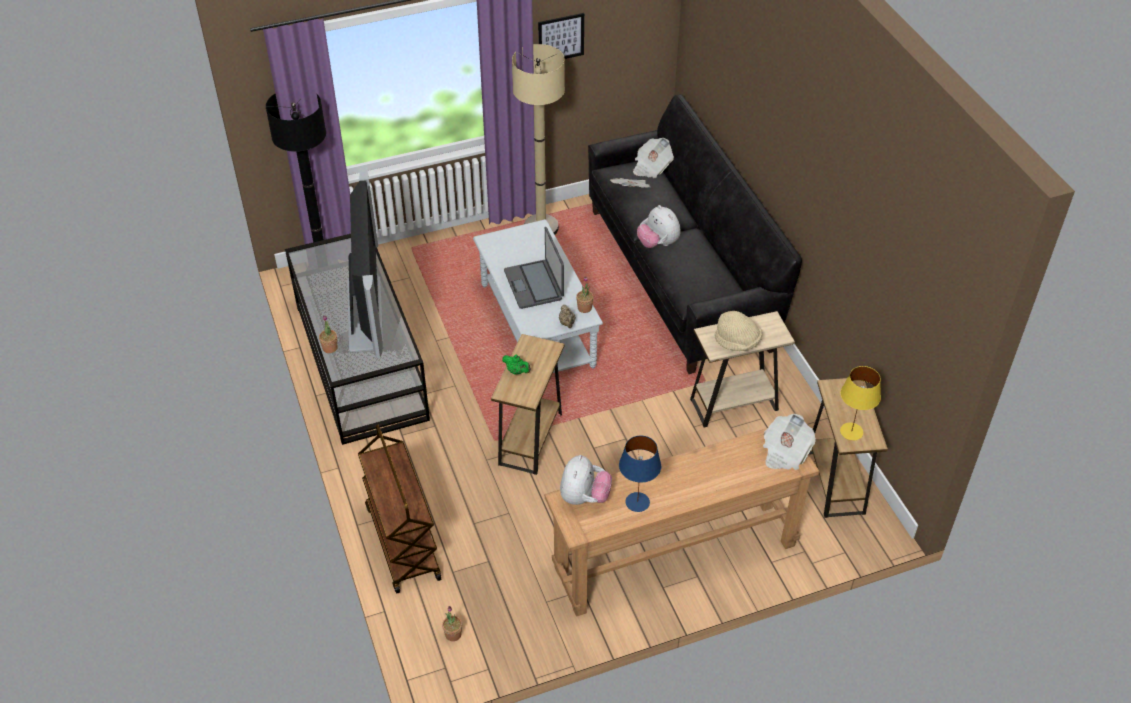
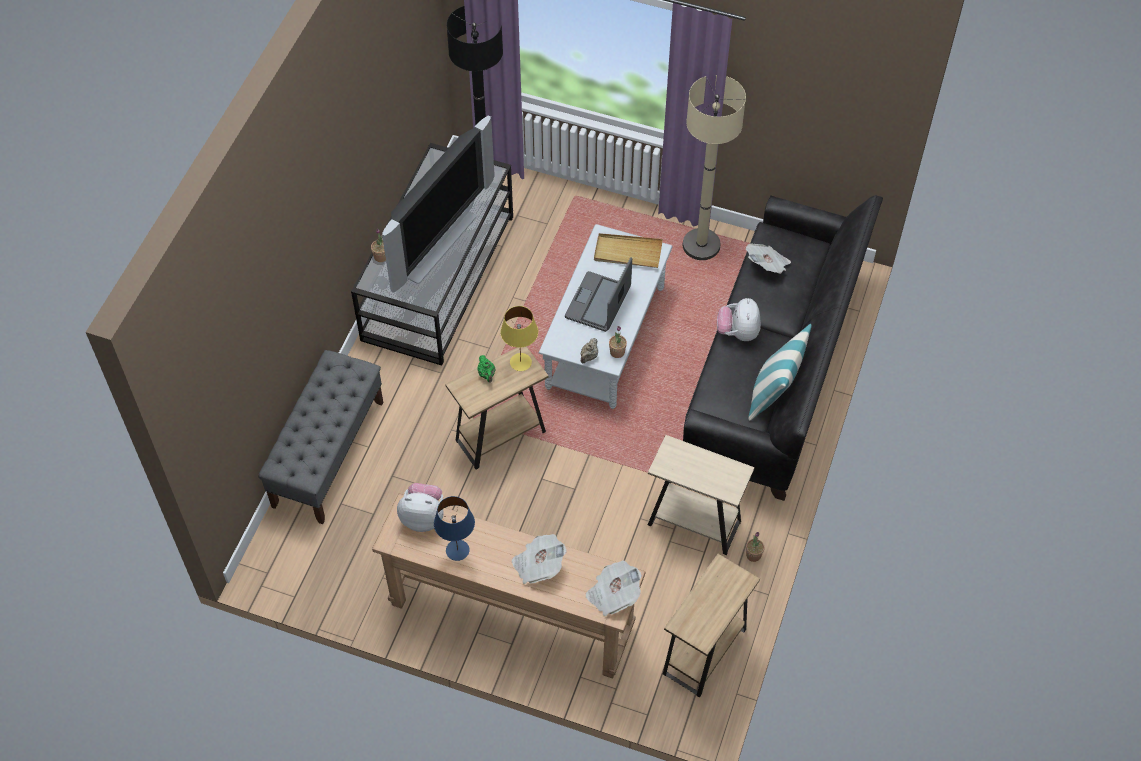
camera: 40 degrees right, 10 degrees up
(402, 542) = (328, 453): brown cart -> grey bench
(453, 634) = (296, 552): potted plant -> potted plant (753, 555)
(519, 241) = (627, 252): none -> beige tray
(561, 38) = (767, 83): picture -> none
(584, 497) = (423, 517): plush toy -> plush toy turned 135 degrees counterclockwise
(651, 167) = (812, 252): newspaper -> newspaper (538, 565)
(725, 266) = (774, 393): none -> pillow
(737, 342) = (688, 472): beige hat -> none
(851, 431) = (694, 617): yellow table lamp -> yellow table lamp (520, 361)

